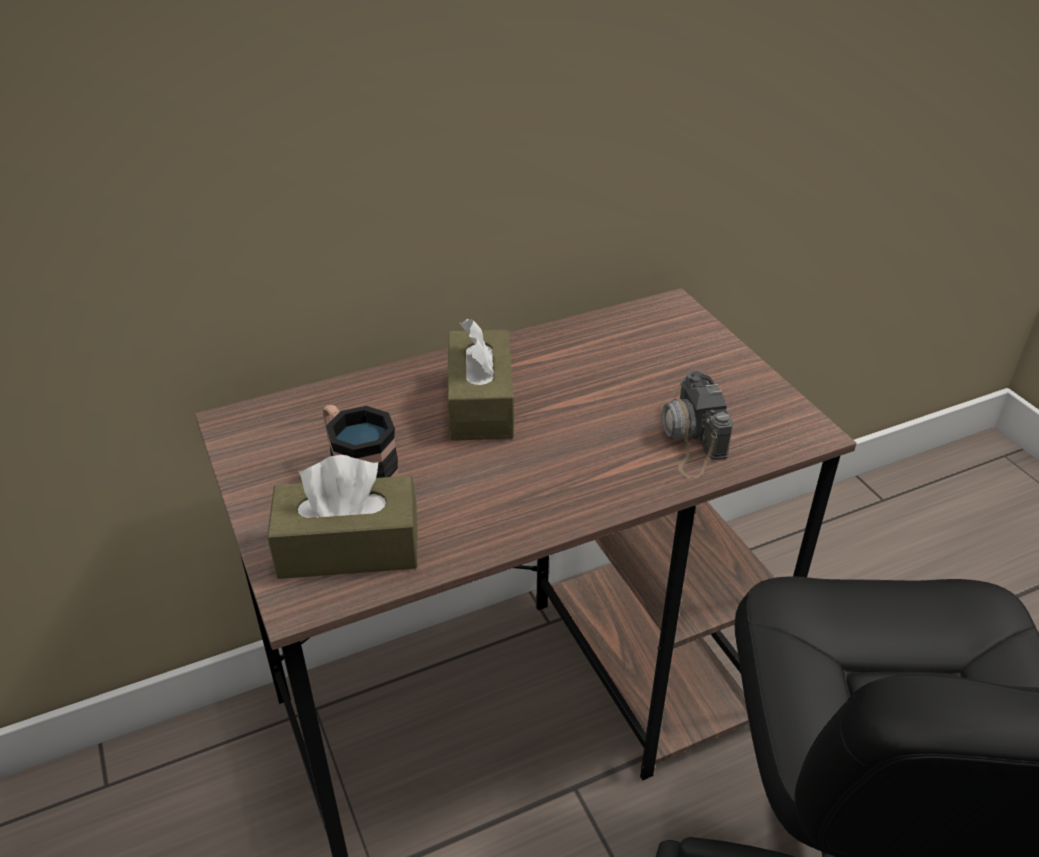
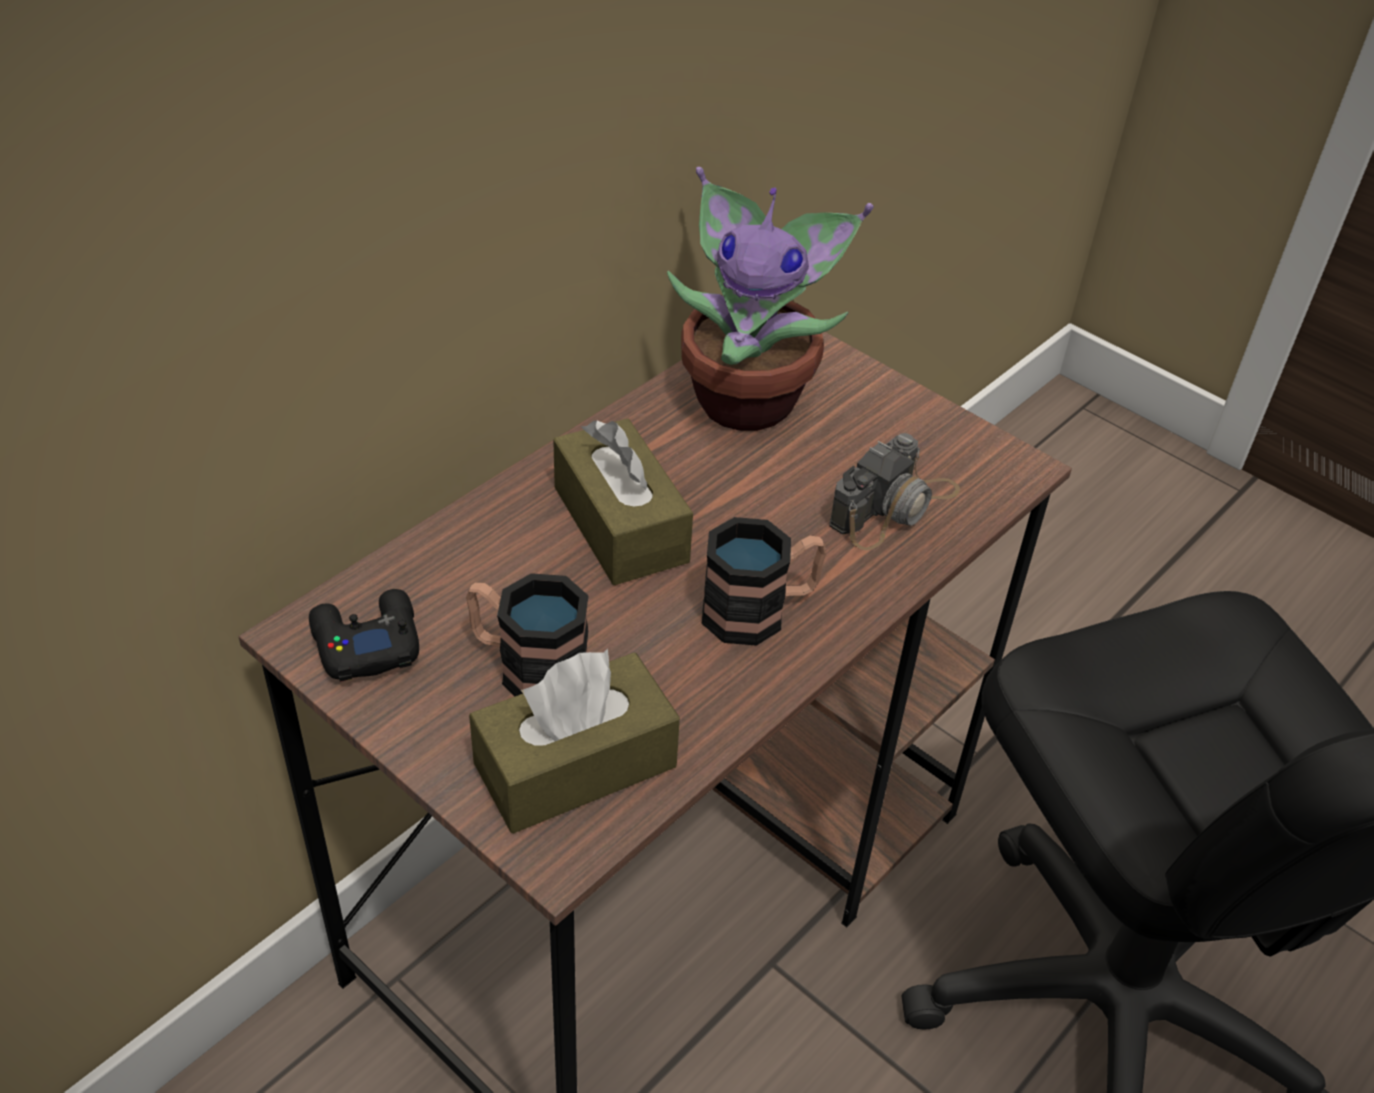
camera: 25 degrees left, 5 degrees up
(266, 436) = (365, 642): none -> black game controller
(544, 482) = (760, 610): none -> mug
(625, 344) = (749, 398): none -> potted plant
(691, 437) = (894, 507): camera -> camera turned 105 degrees counterclockwise

